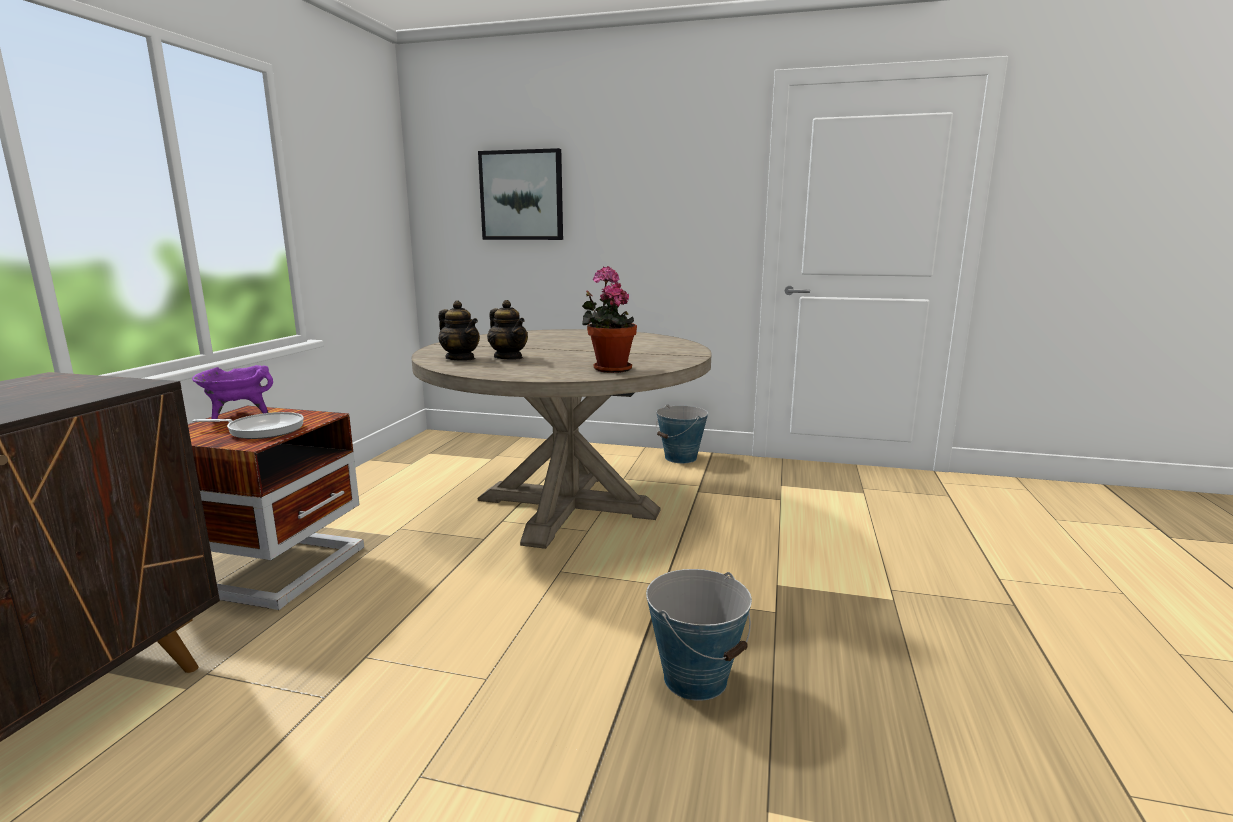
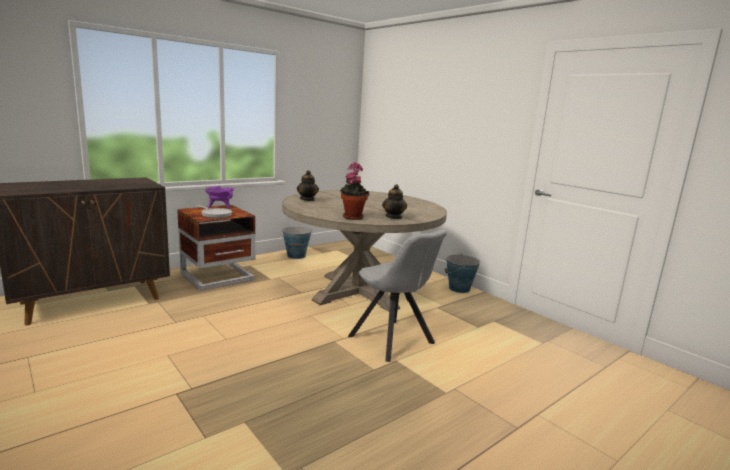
camera: 35 degrees right, 0 degrees up
(508, 358) = (328, 203): teapot -> teapot (393, 217)
(522, 195) = (407, 115): picture -> none
(695, 678) = (294, 374): bucket -> bucket (296, 256)
(727, 559) = (393, 340): none -> grey chair

